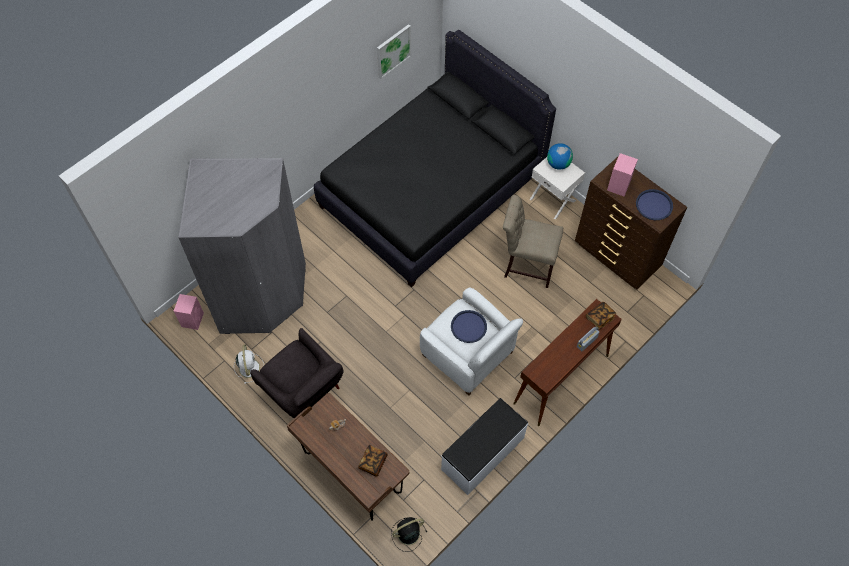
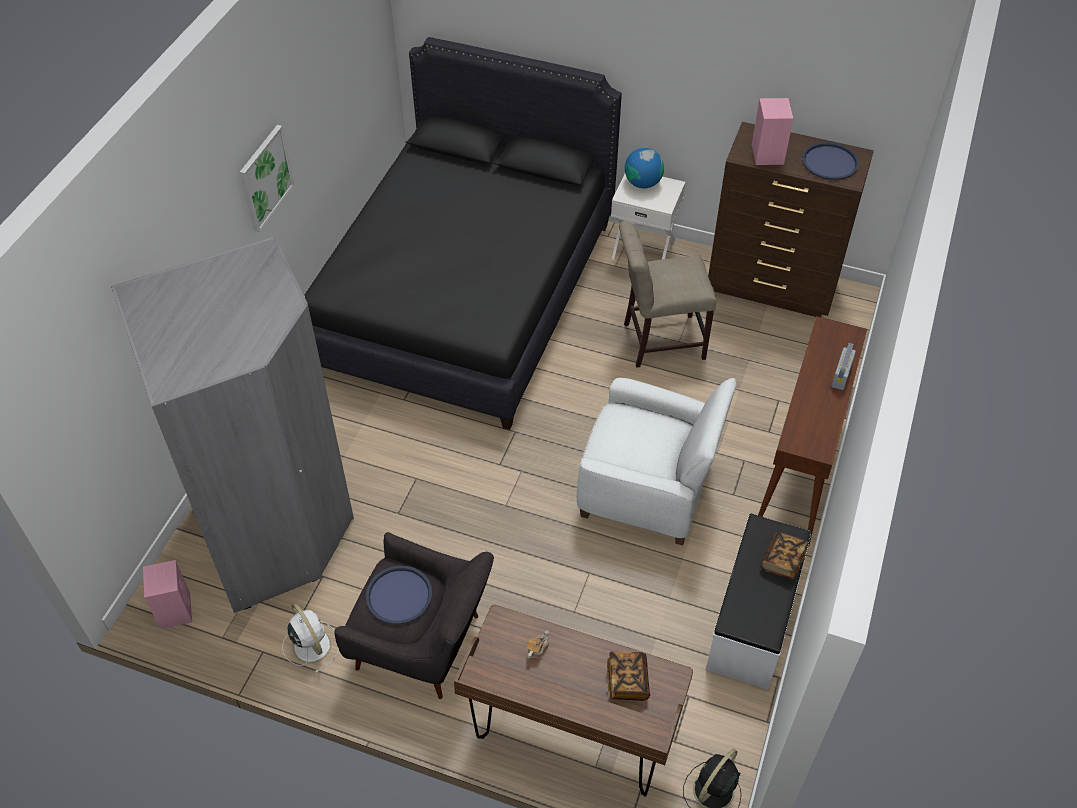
camera: 25 degrees left, 10 degrees down
(393, 51) = (348, 86): picture -> picture (265, 178)
(468, 327) = (645, 433): blue tray -> blue tray (399, 595)
(599, 318) = (837, 339): book -> book (782, 561)

